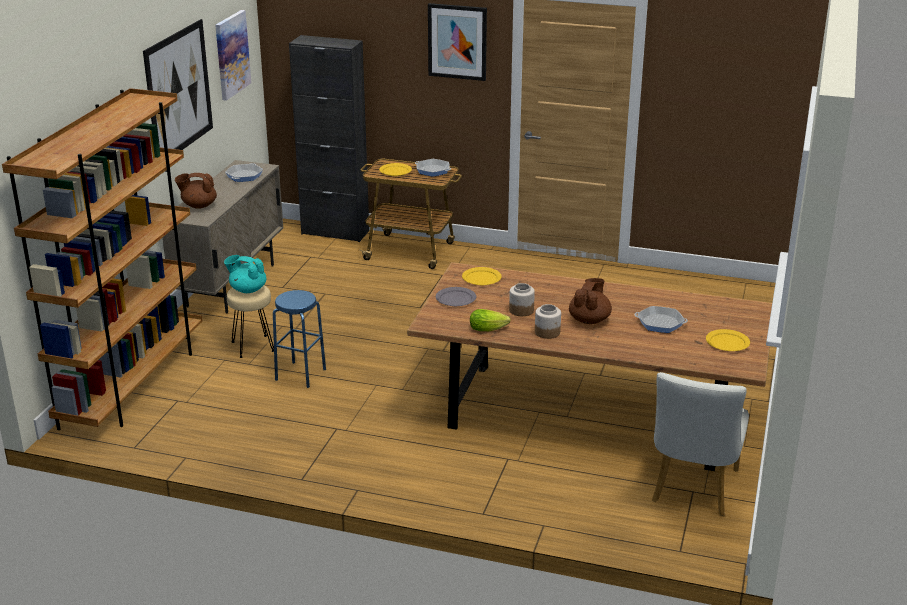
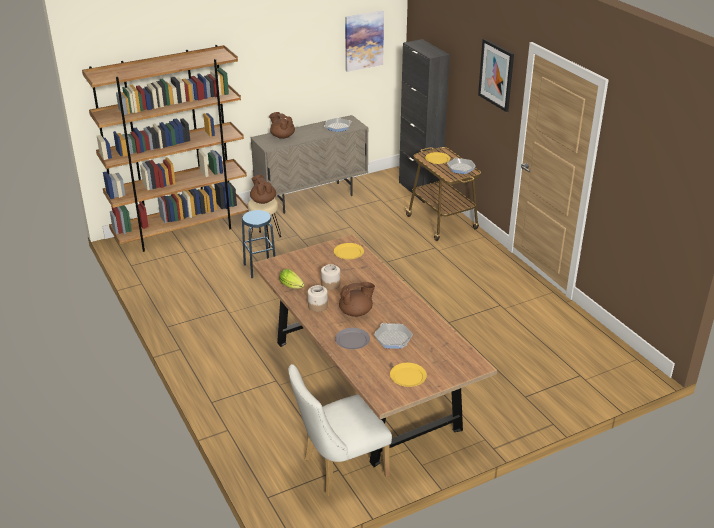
camera: 45 degrees right, 5 degrees up
(179, 91) = (290, 56): picture -> none
(247, 289) = (263, 201): turquoise teapot -> brown teapot
(456, 299) = (310, 258): grey plate -> grey plate (352, 340)

